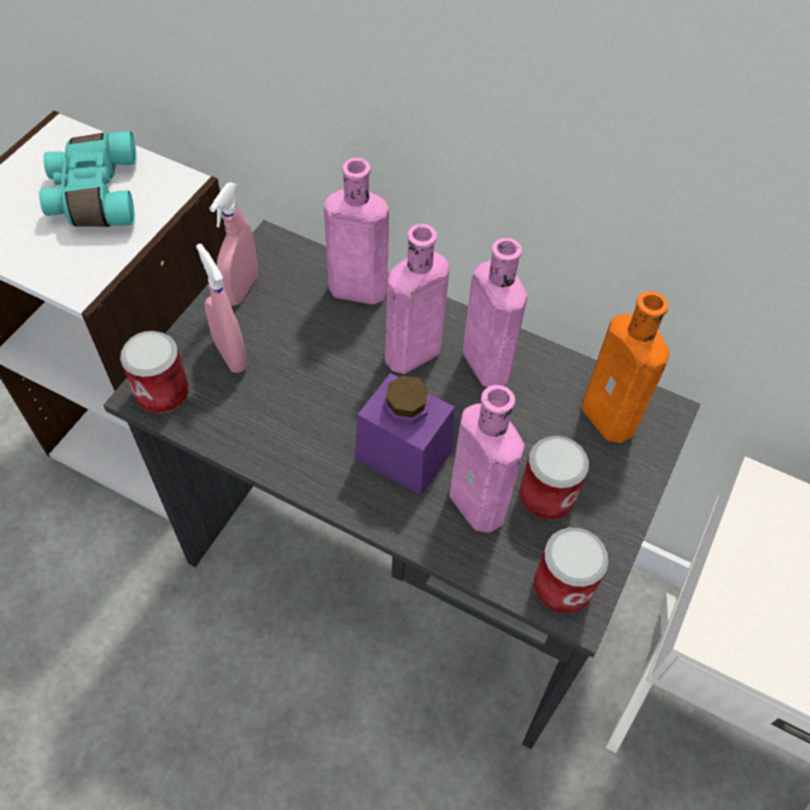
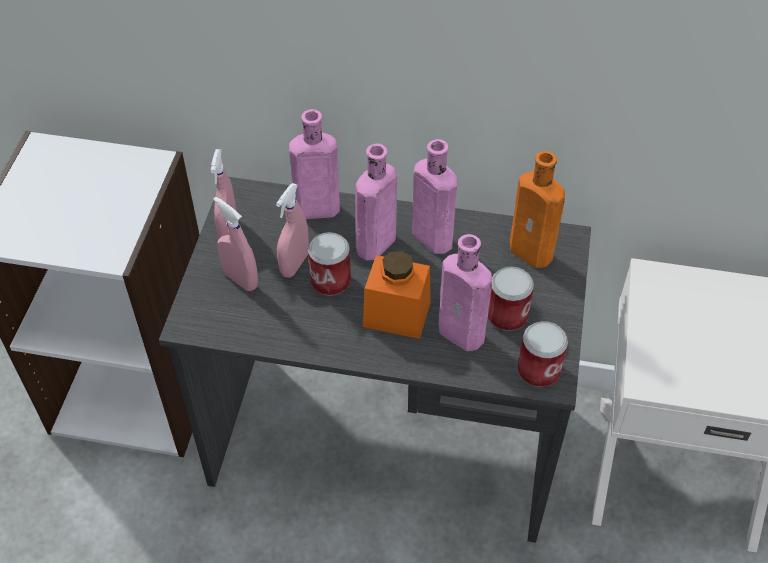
camera: 15 degrees left, 5 degrees down
(93, 195) = (90, 187): turquoise binoculars -> none
(162, 393) = (200, 319): can -> can (330, 281)
(303, 353) = (294, 264): none -> pink spray bottle
(404, 454) = (396, 314): purple jar -> orange jar

